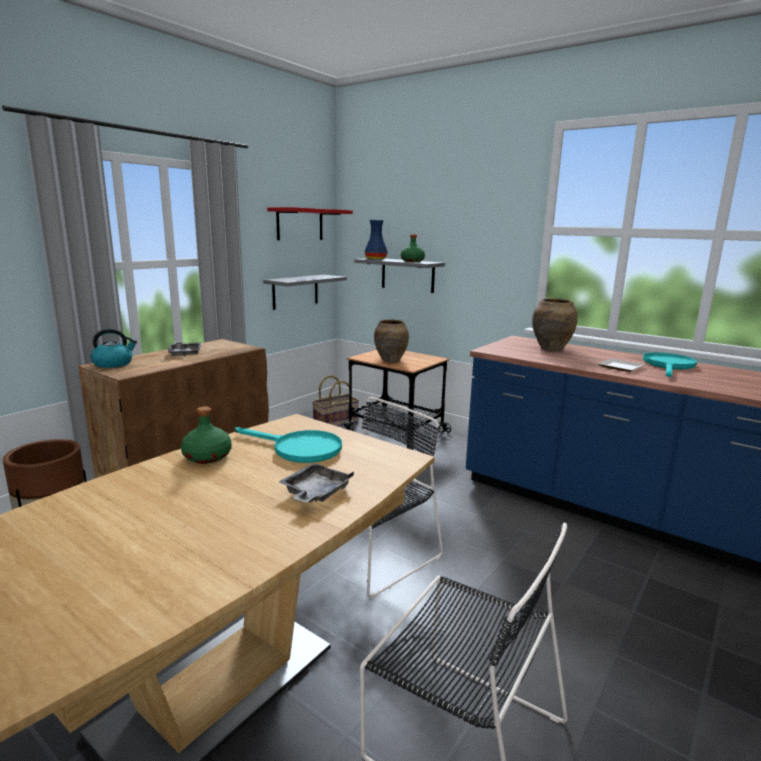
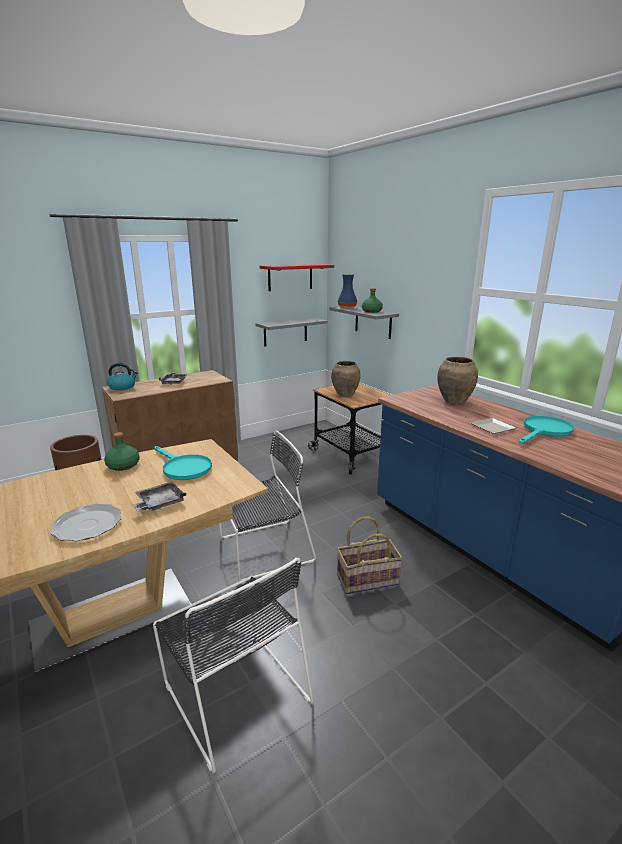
camera: 20 degrees right, 5 degrees up
(239, 536) = (87, 525): none -> plate
(335, 422) = (310, 439): basket -> basket (367, 579)

